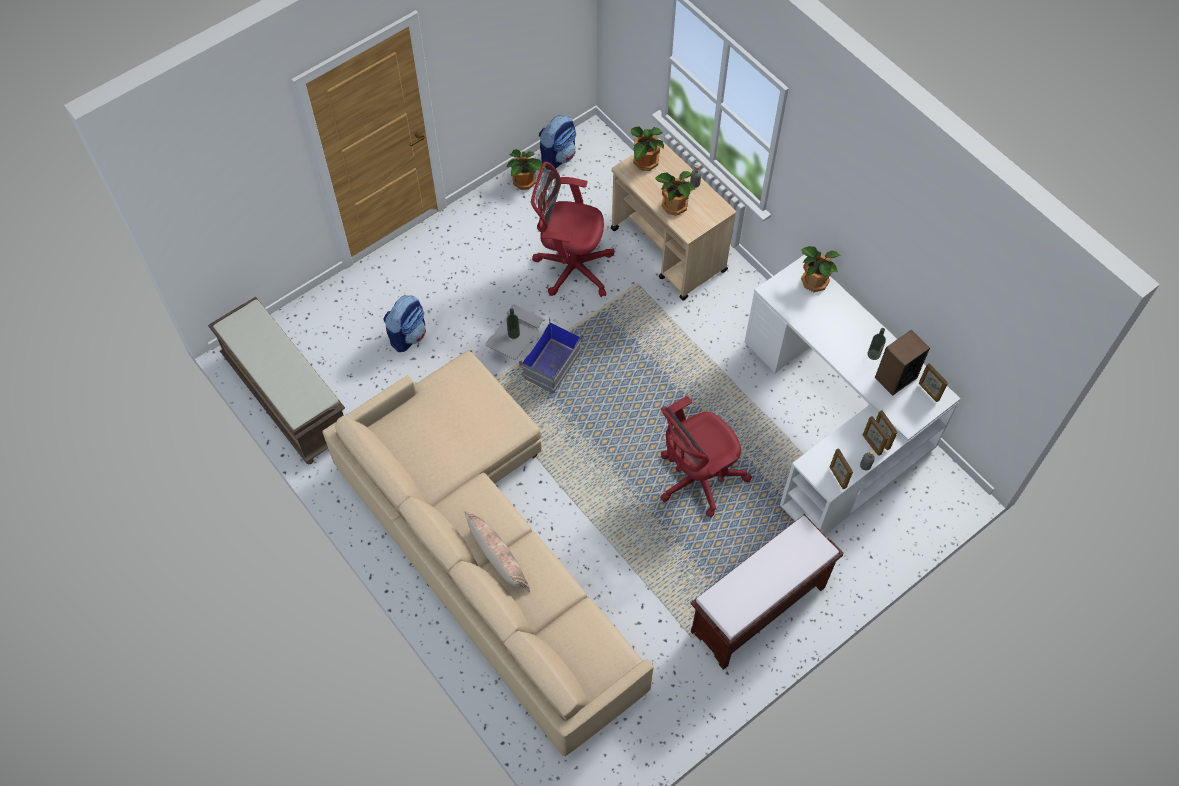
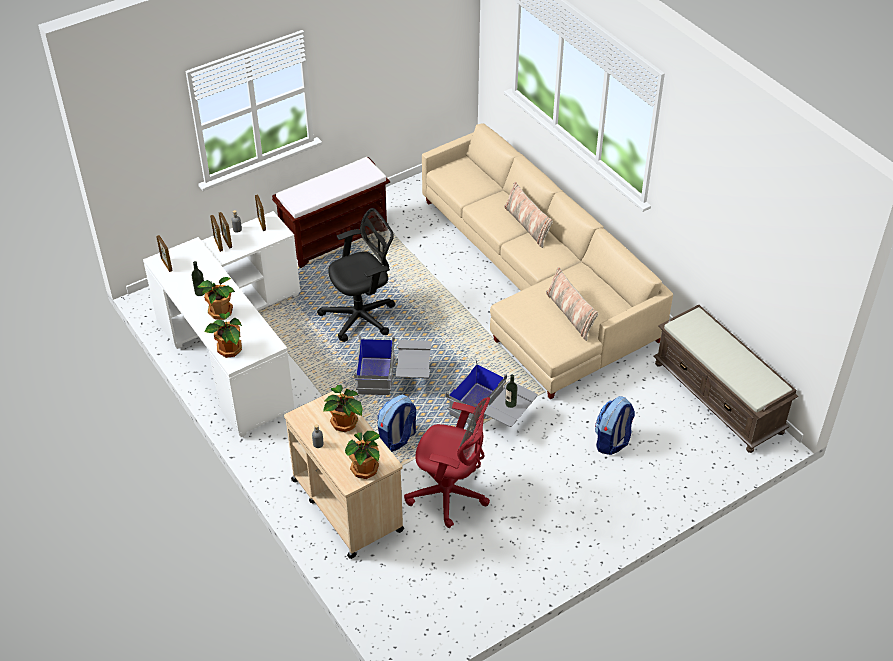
camera: 175 degrees left, 15 degrees down
(445, 414) = (570, 314): none -> pillow
(525, 182) = (493, 591): potted plant -> potted plant (220, 311)
(558, 156) = (453, 621): backpack -> backpack (397, 439)
(645, 395) = (394, 378): none -> grey storage box
(696, 479) = (362, 316): red office chair -> black office chair
(895, 377) = (189, 275): speaker -> none

